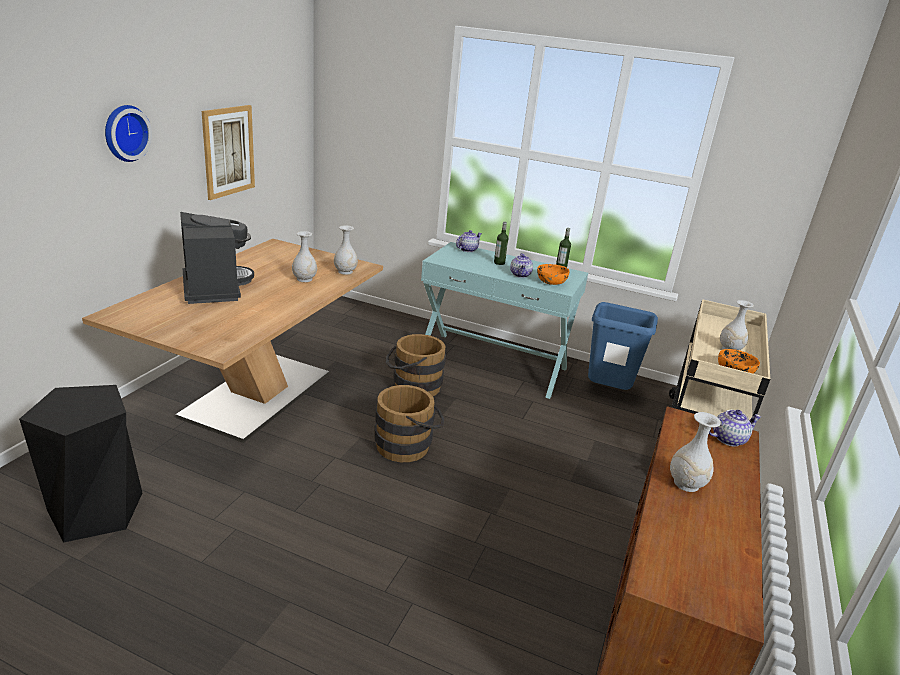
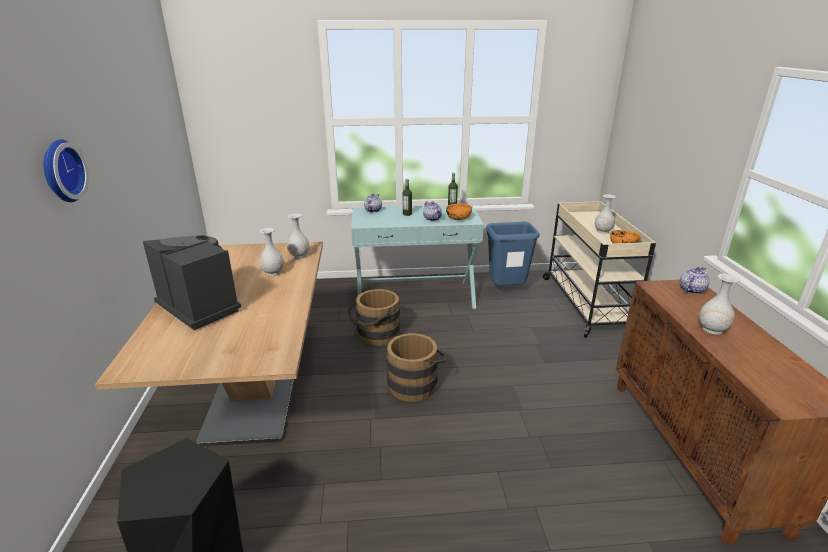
camera: 25 degrees left, 0 degrees up
(228, 151) = (140, 171): picture -> none

